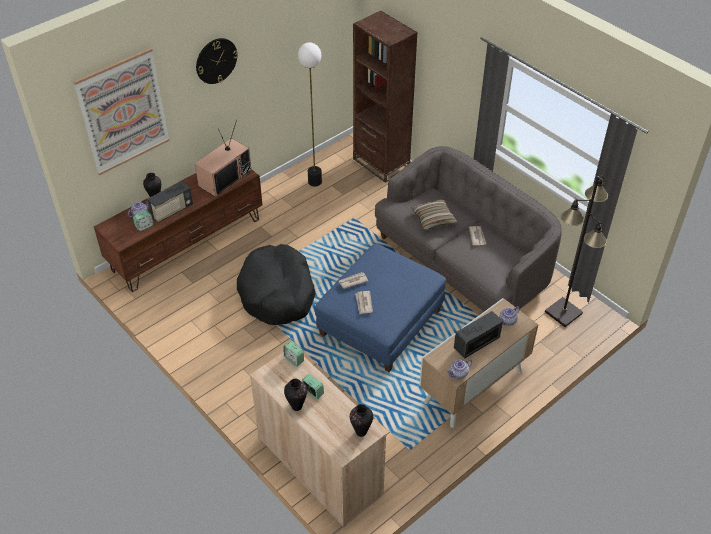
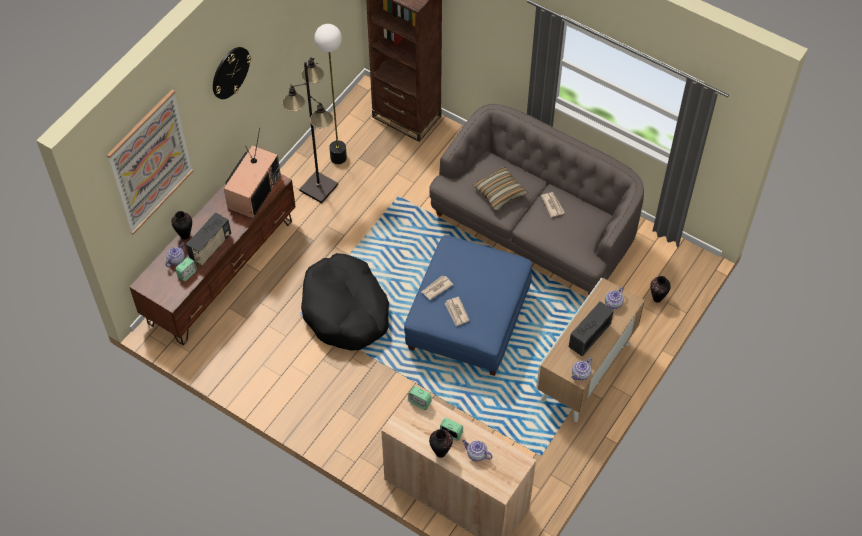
camera: 15 degrees left, 10 degrees up
(330, 415) = (476, 454): none -> teapot
(361, 432) = (512, 464): vase -> vase (657, 299)
(564, 312) = (655, 264): black floor lamp -> black floor lamp (319, 187)

